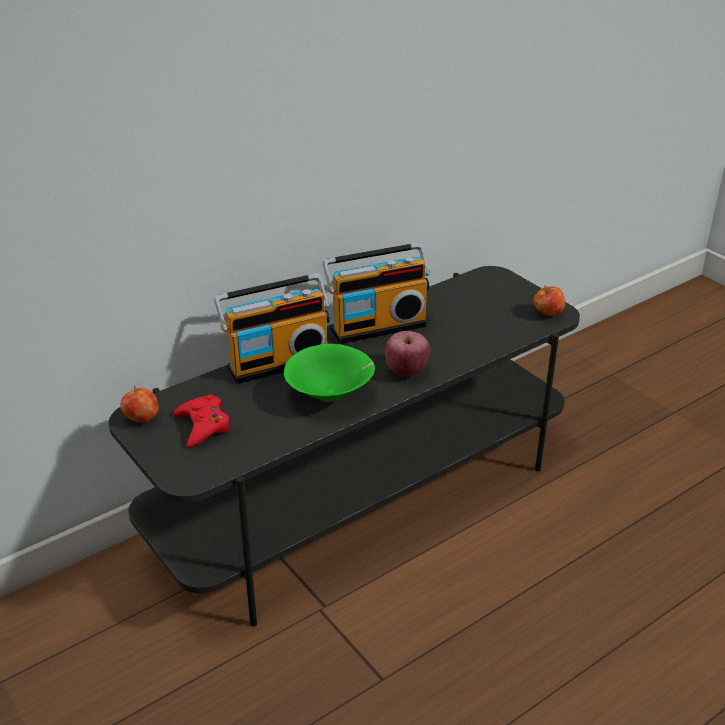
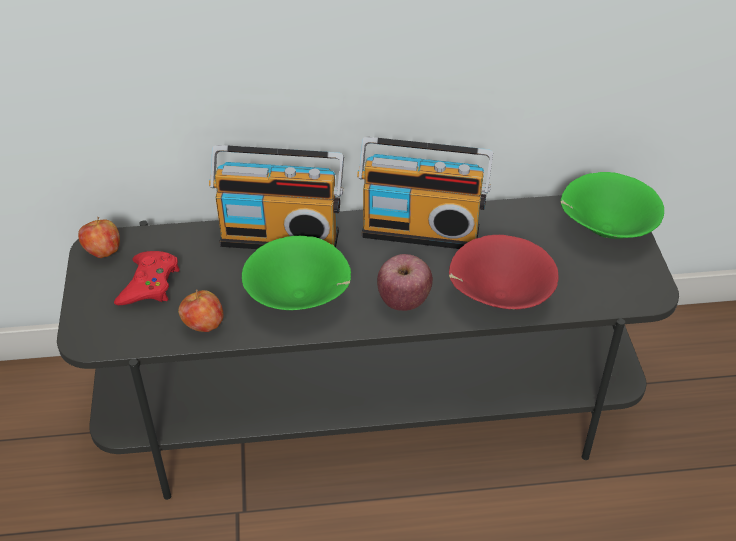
camera: 30 degrees right, 10 degrees up
(468, 348) = (498, 298): none -> red bowl
(499, 288) = (604, 230): none -> green bowl
(547, 314) = (634, 289): apple -> apple (203, 325)

